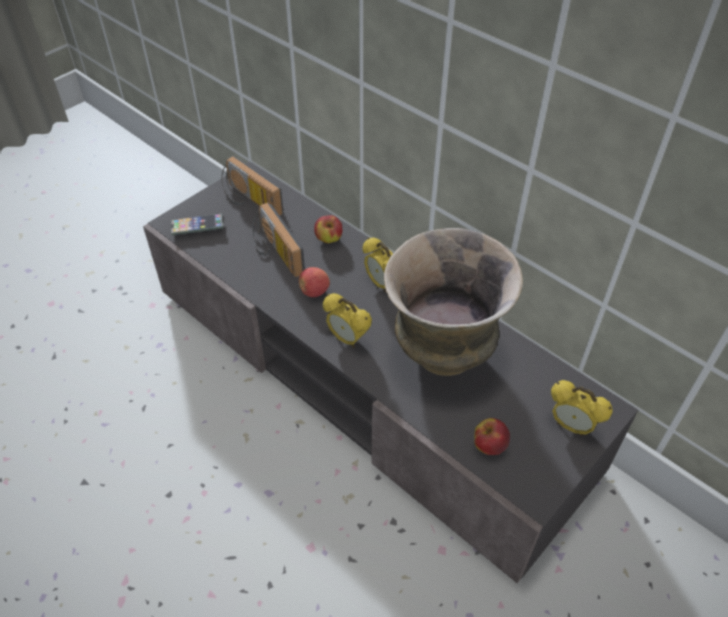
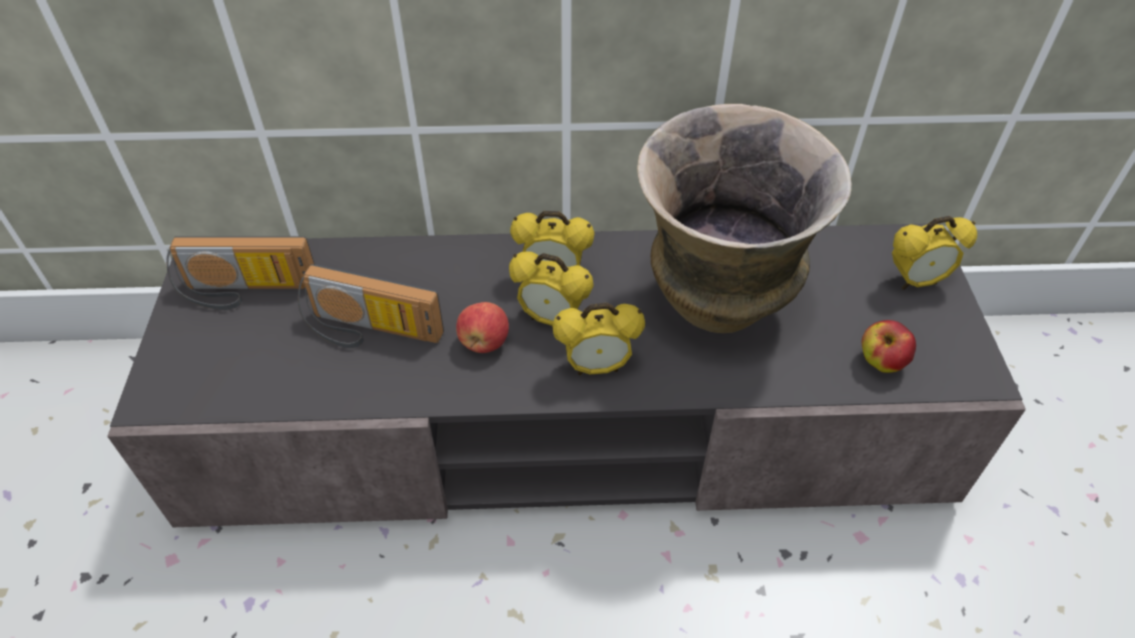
camera: 45 degrees left, 0 degrees up
(198, 227) = (208, 376): phone -> none
(328, 239) = (421, 269): apple -> none
(355, 303) = (551, 319): none -> alarm clock

